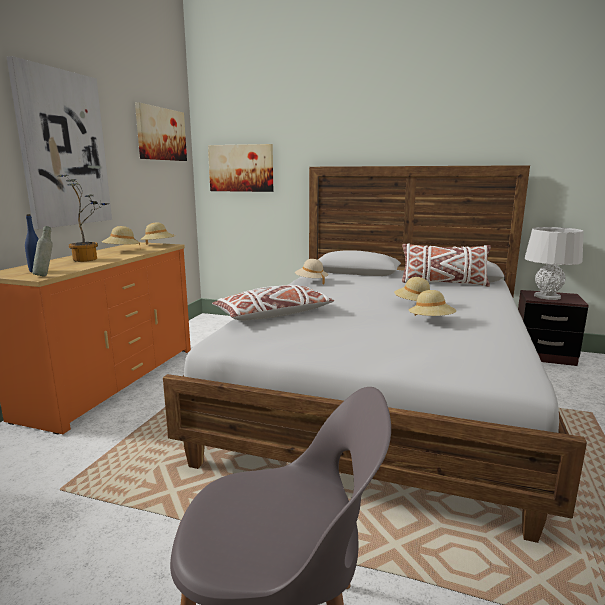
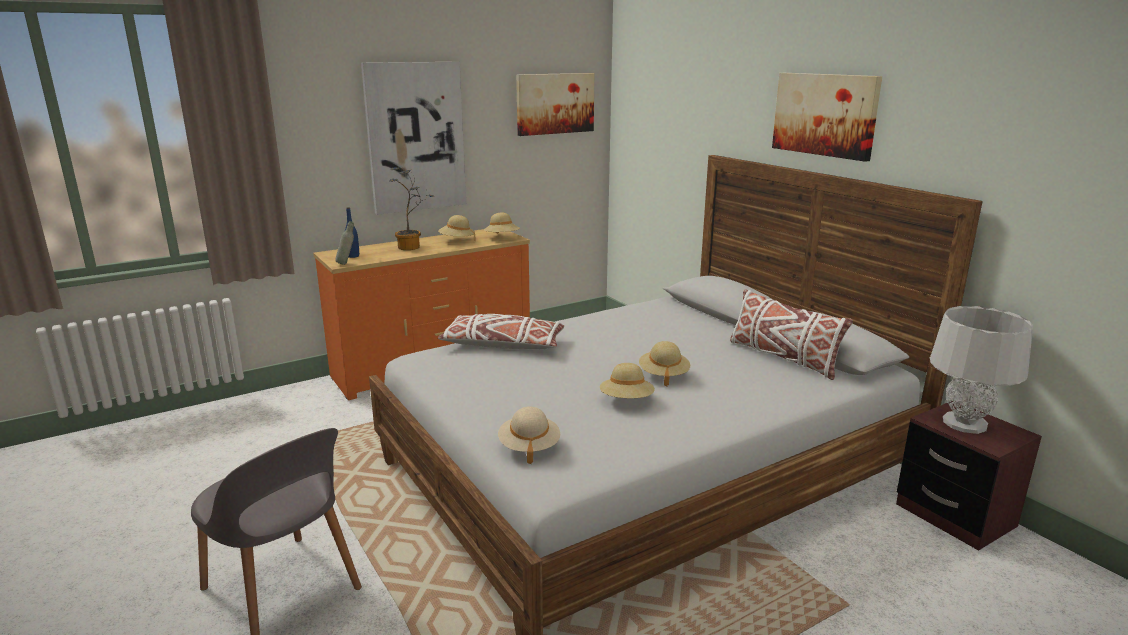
camera: 40 degrees right, 5 degrees up
(241, 168) = (650, 144): picture -> picture (825, 114)
(311, 281) = (632, 312): beige hat -> beige hat (529, 447)

